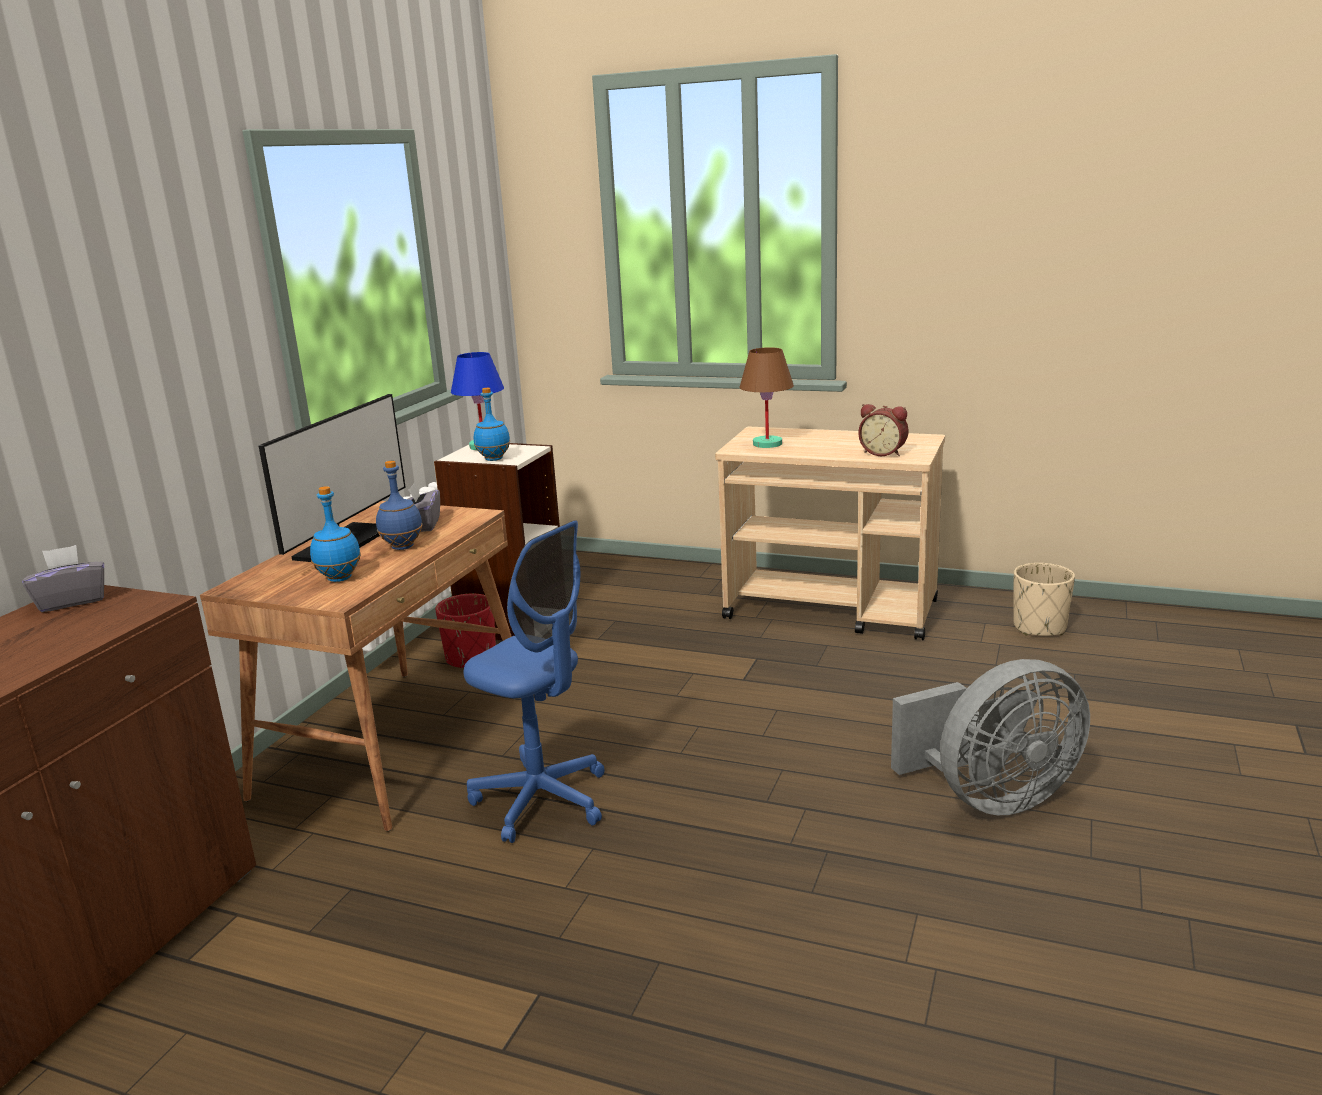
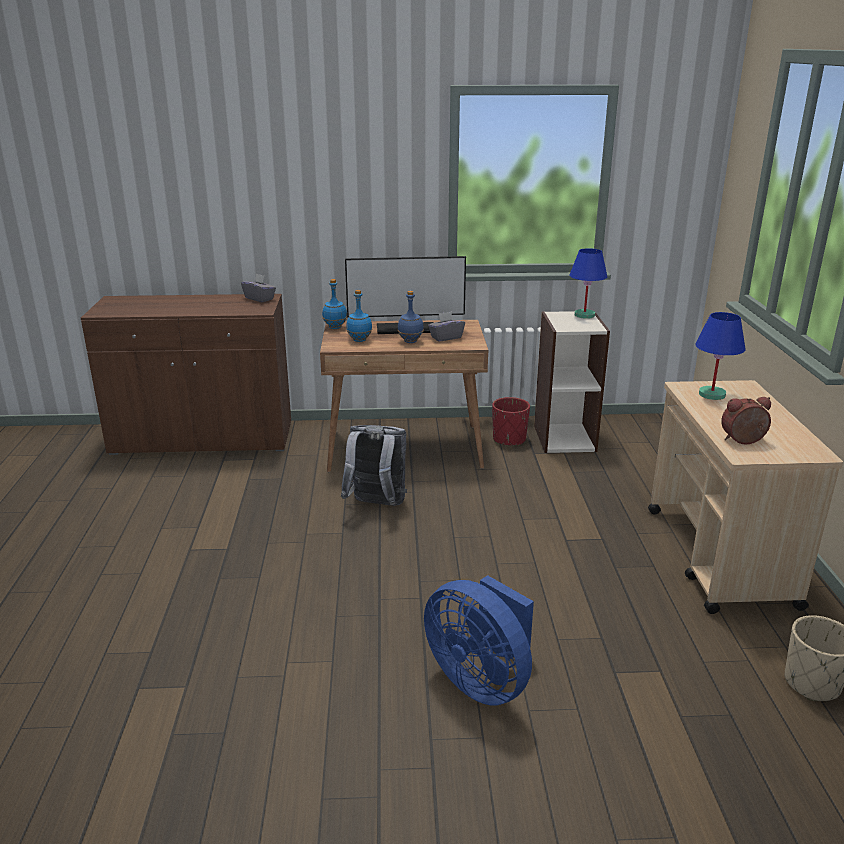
camera: 65 degrees right, 5 degrees up
(494, 459) = (561, 323): blue bottle -> blue bottle (335, 328)
(541, 801) = (376, 505): blue office chair -> grey backpack
(767, 443) = (712, 394): brown table lamp -> blue table lamp
(883, 453) = (743, 441): alarm clock -> alarm clock turned 75 degrees clockwise
(991, 798) = (481, 680): grey fan -> blue fan

